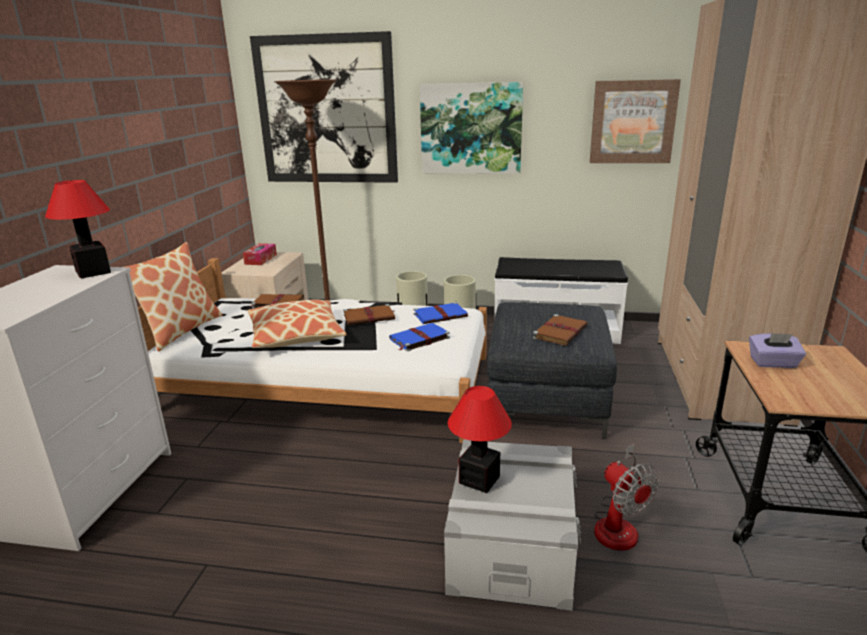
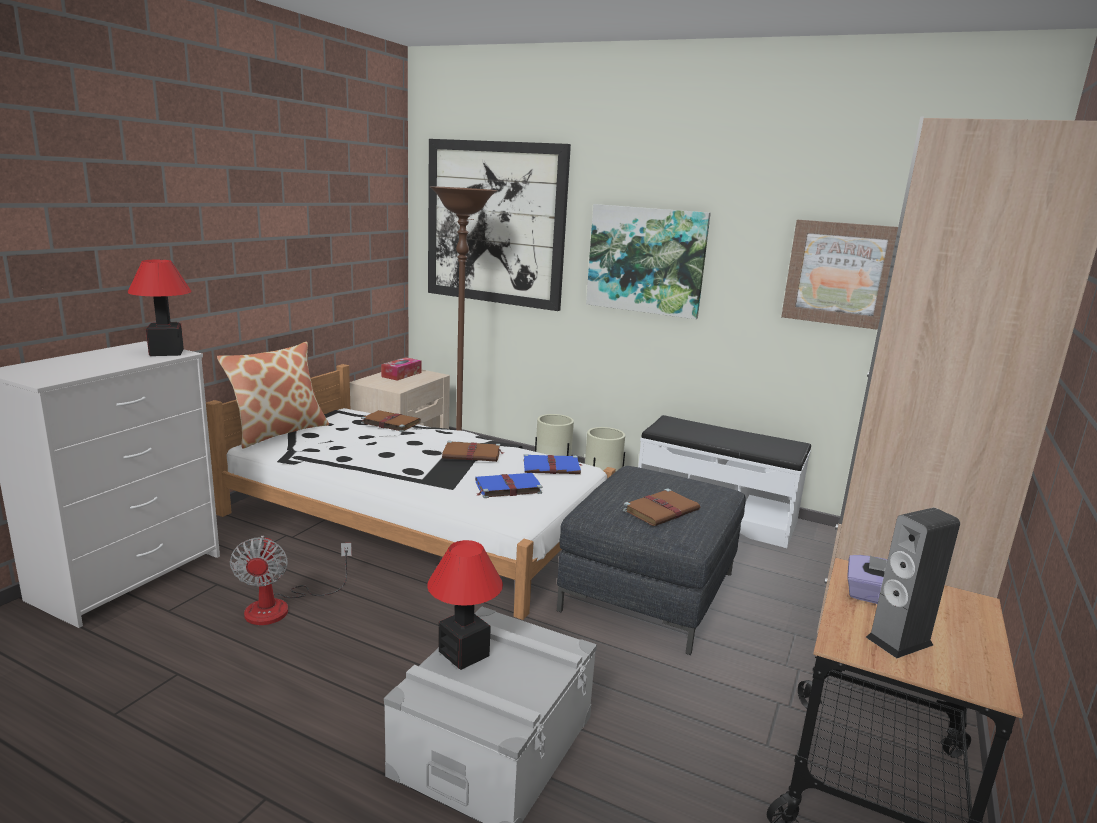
camera: 15 degrees right, 5 degrees down
(296, 335) = (384, 458): pillow -> none
(618, 524) = (637, 757): fan -> fan (281, 606)
(813, 390) = (899, 641): none -> speaker

